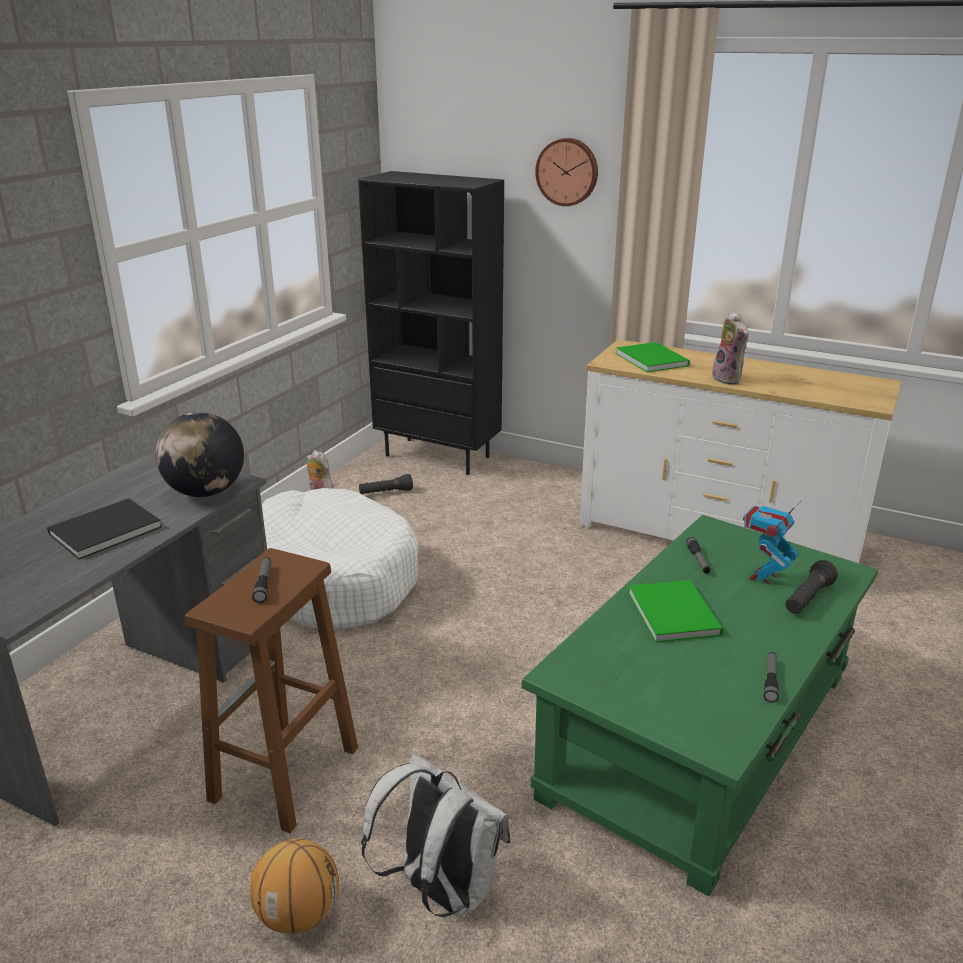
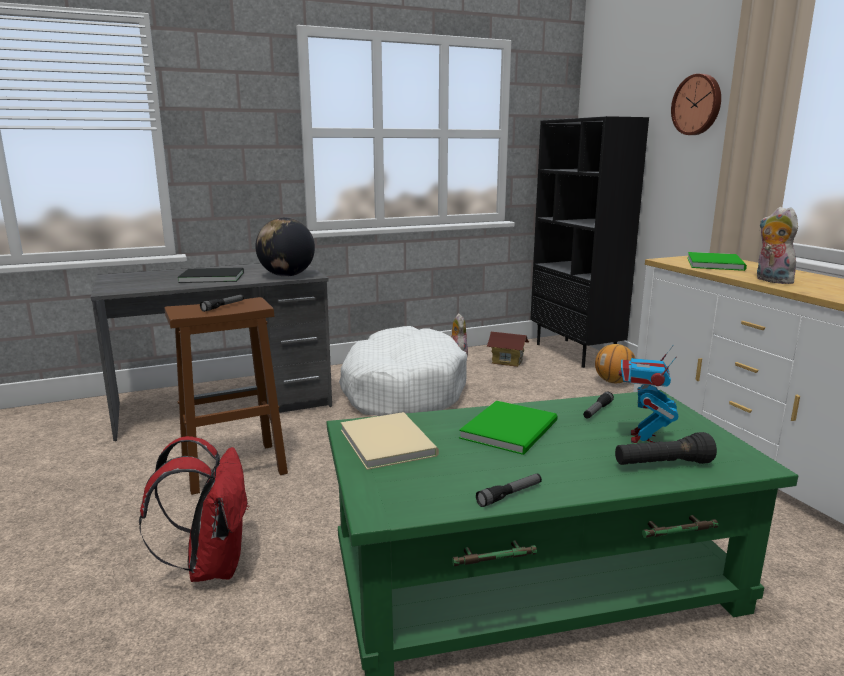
camera: 40 degrees right, 10 degrees down
(298, 914) = (134, 532): basketball -> basketball (613, 382)
(386, 493) = (507, 362): black flashlight -> toy house
(441, 891) = (211, 565): white backpack -> red backpack
(612, 674) = (389, 441): none -> beige book
(729, 379) = (770, 280): plush toy -> plush toy turned 135 degrees clockwise
(763, 577) = (642, 438): toy robot -> toy robot turned 60 degrees counterclockwise

